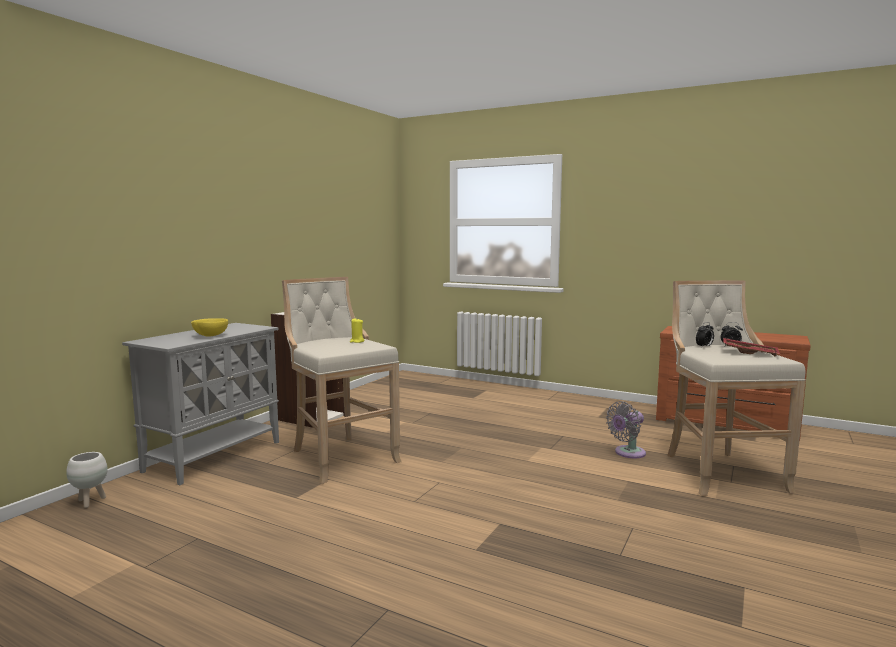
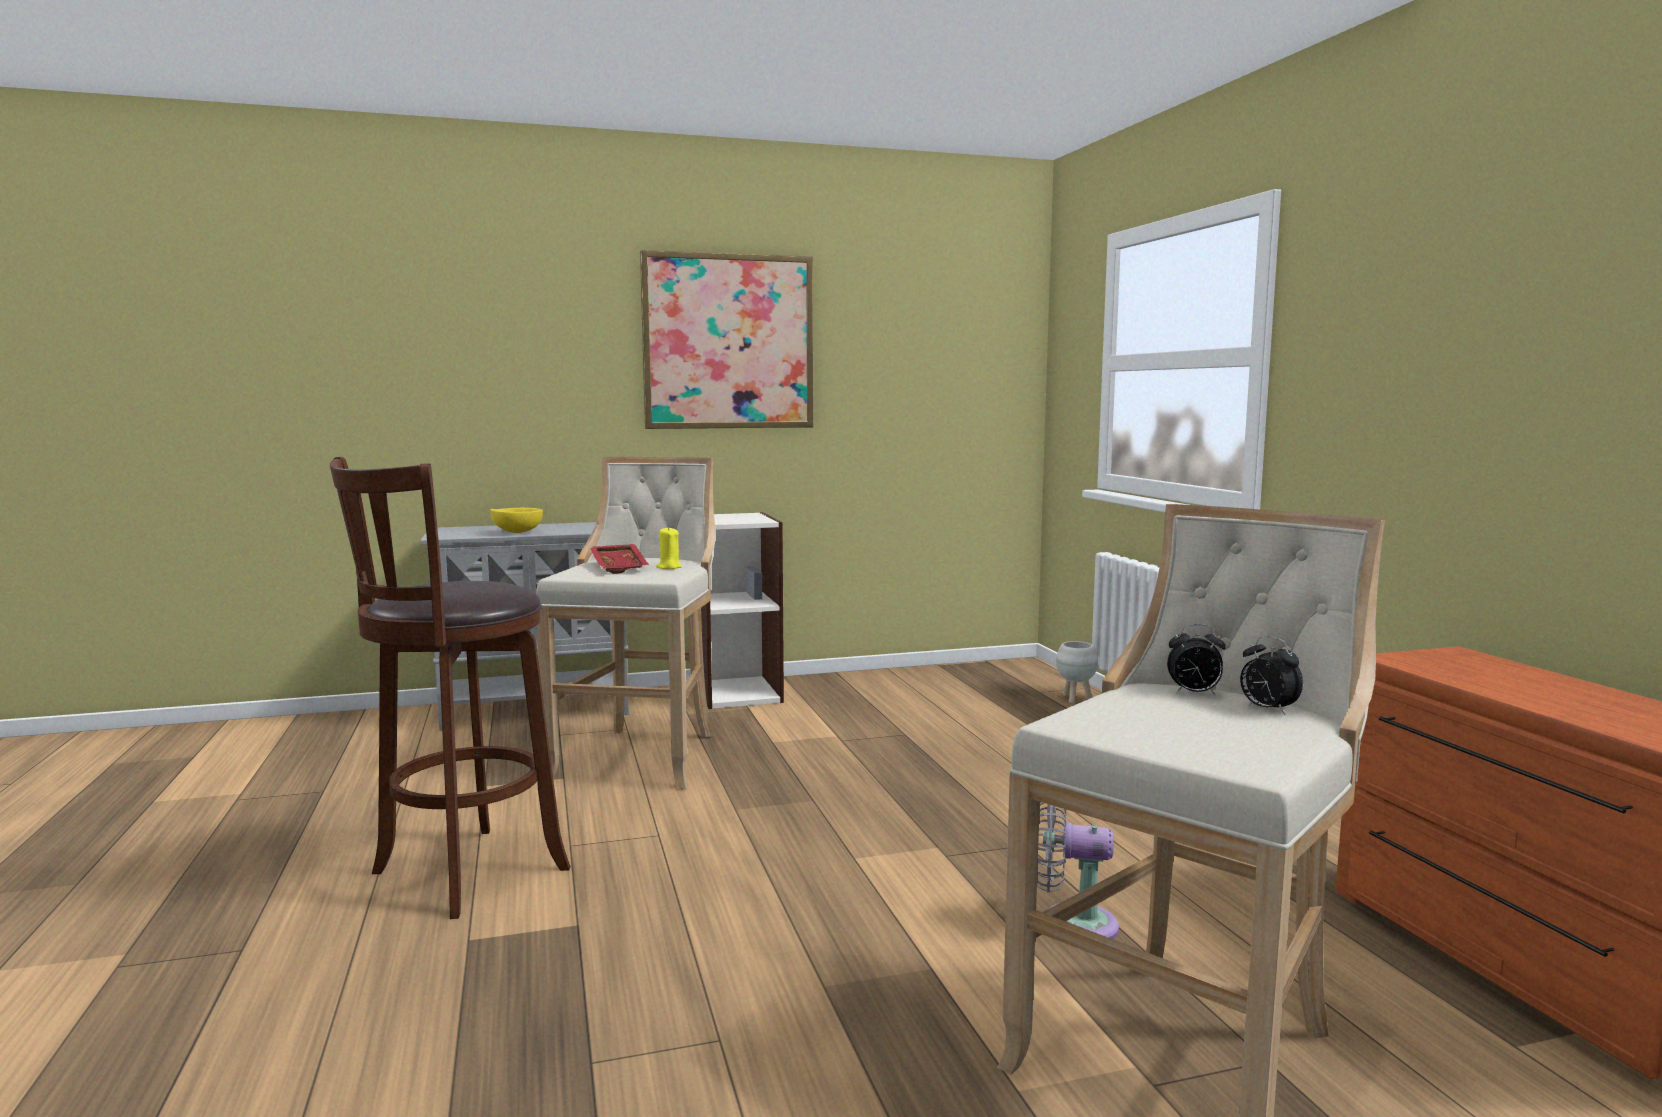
camera: 45 degrees right, 0 degrees up
(90, 502) = (352, 721): white planter -> white planter (1075, 699)
(282, 206) = (728, 342): none -> picture
(400, 532) = (462, 874): none -> brown stool
(750, 353) = (1245, 732): red tray -> red tray (620, 567)

